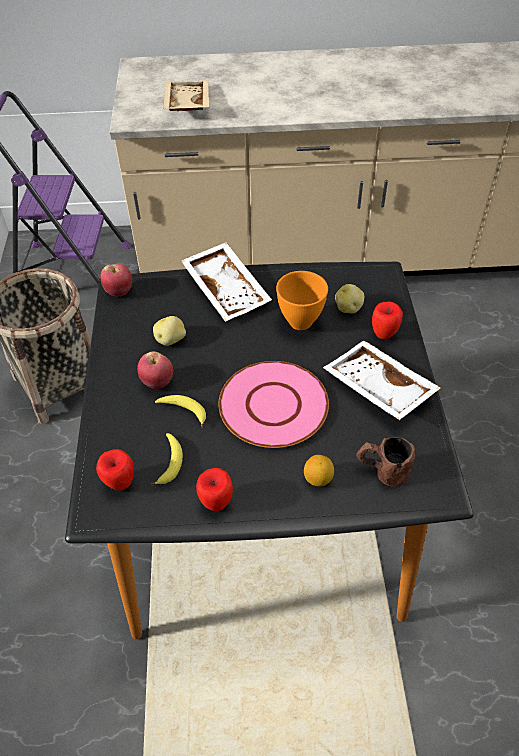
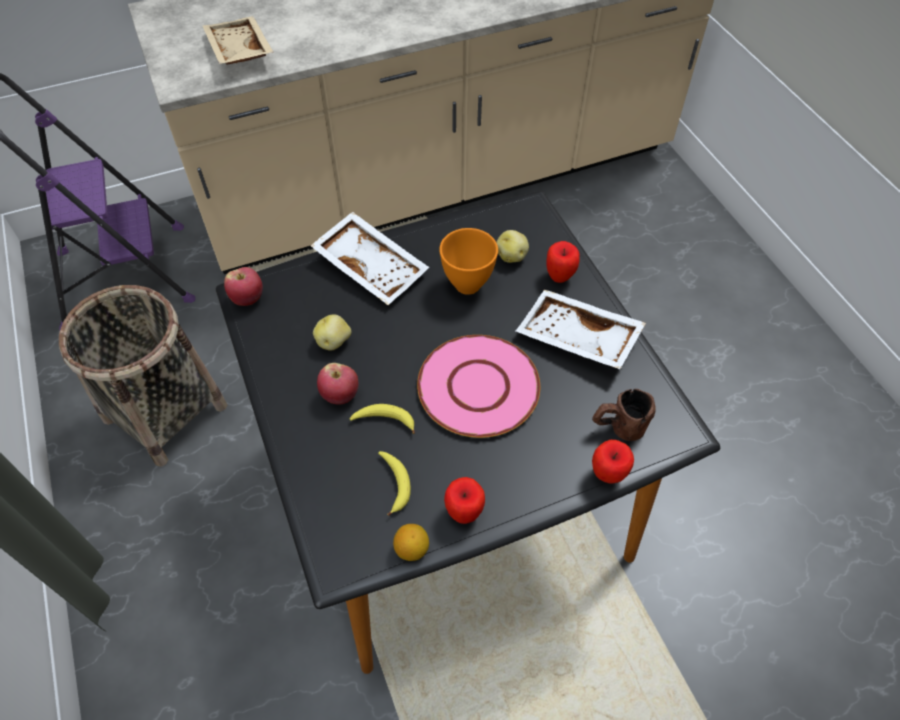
camera: 20 degrees left, 5 degrees up
(120, 483) = (350, 524): apple -> apple (607, 475)
(318, 479) = (558, 454): lemon -> lemon (412, 549)

